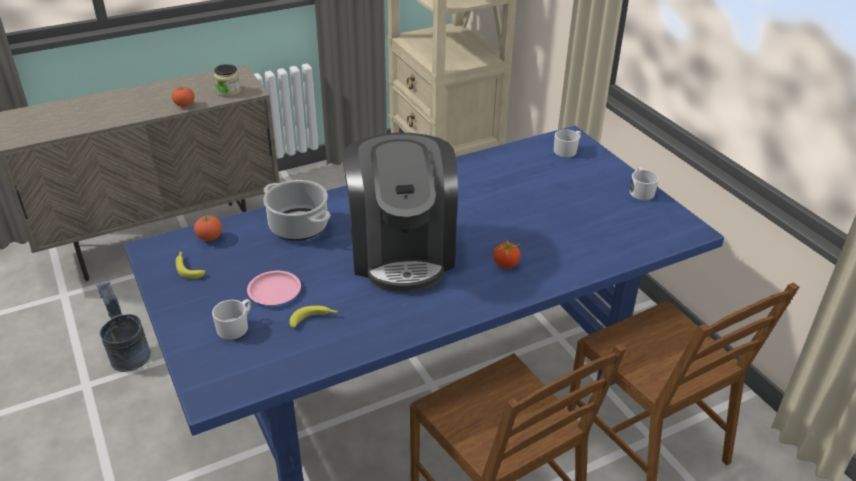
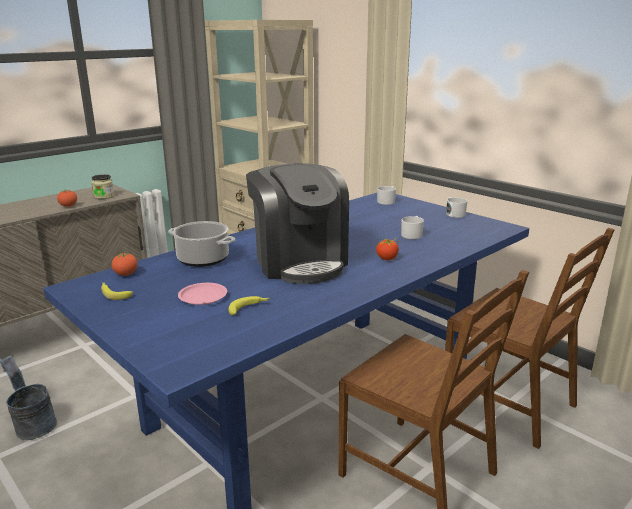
camera: 15 degrees left, 15 degrees down
(236, 327) = (179, 322): white mug -> white mug (412, 234)

